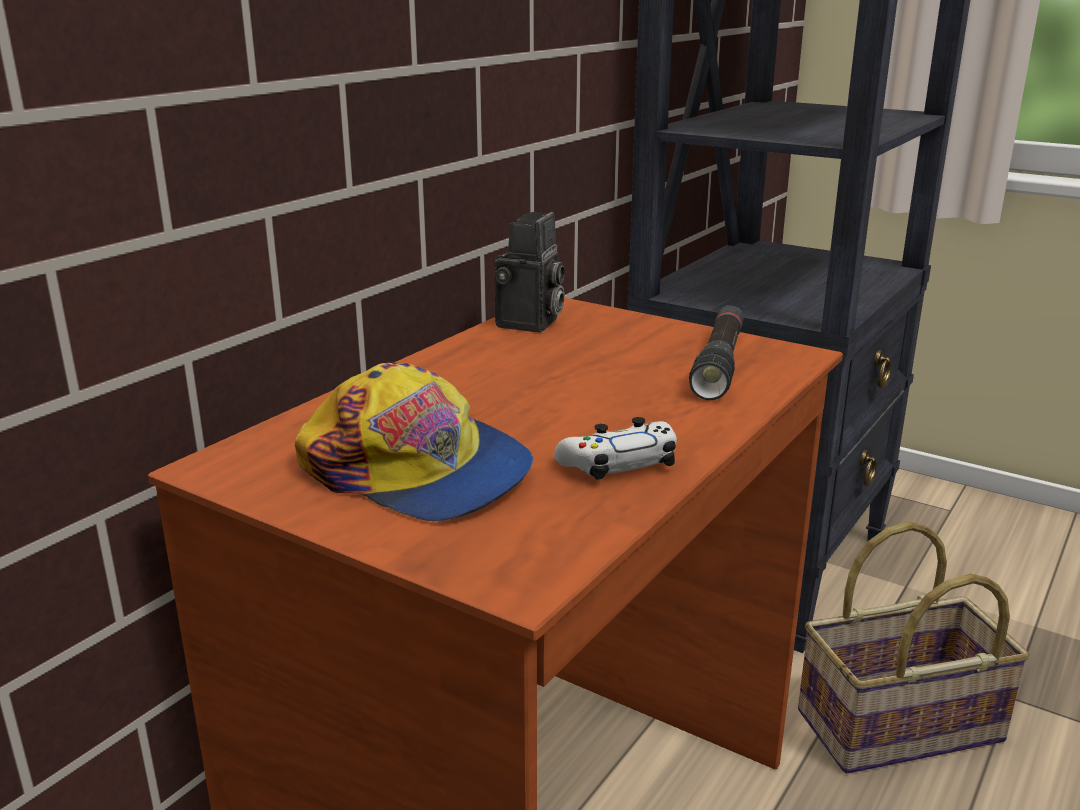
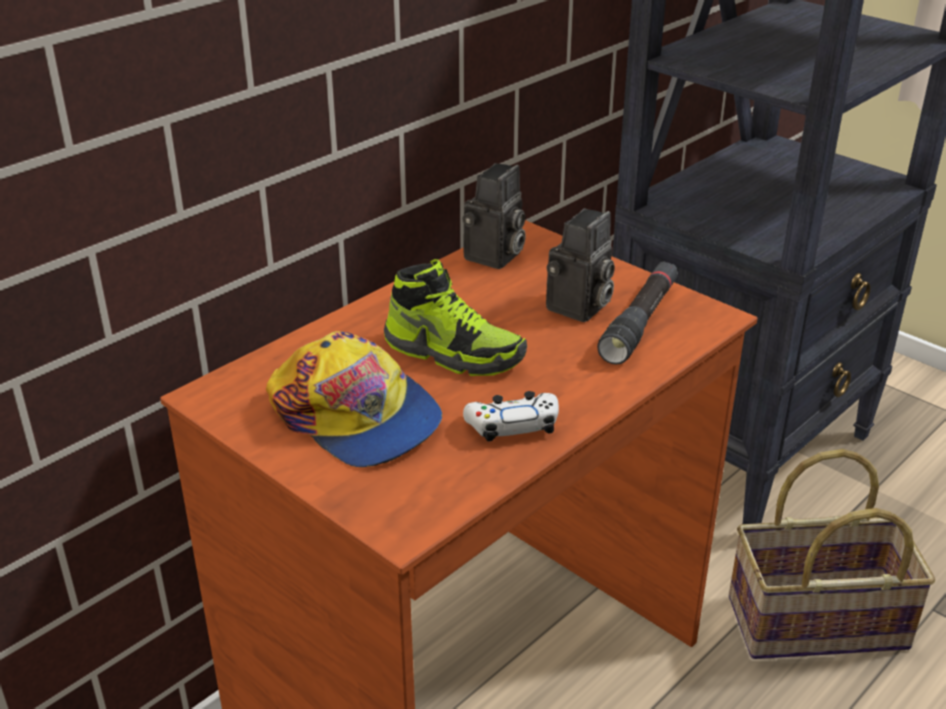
camera: 10 degrees right, 10 degrees up
(517, 404) = (454, 353): none -> shoe
(645, 358) = (579, 309): none -> camera

